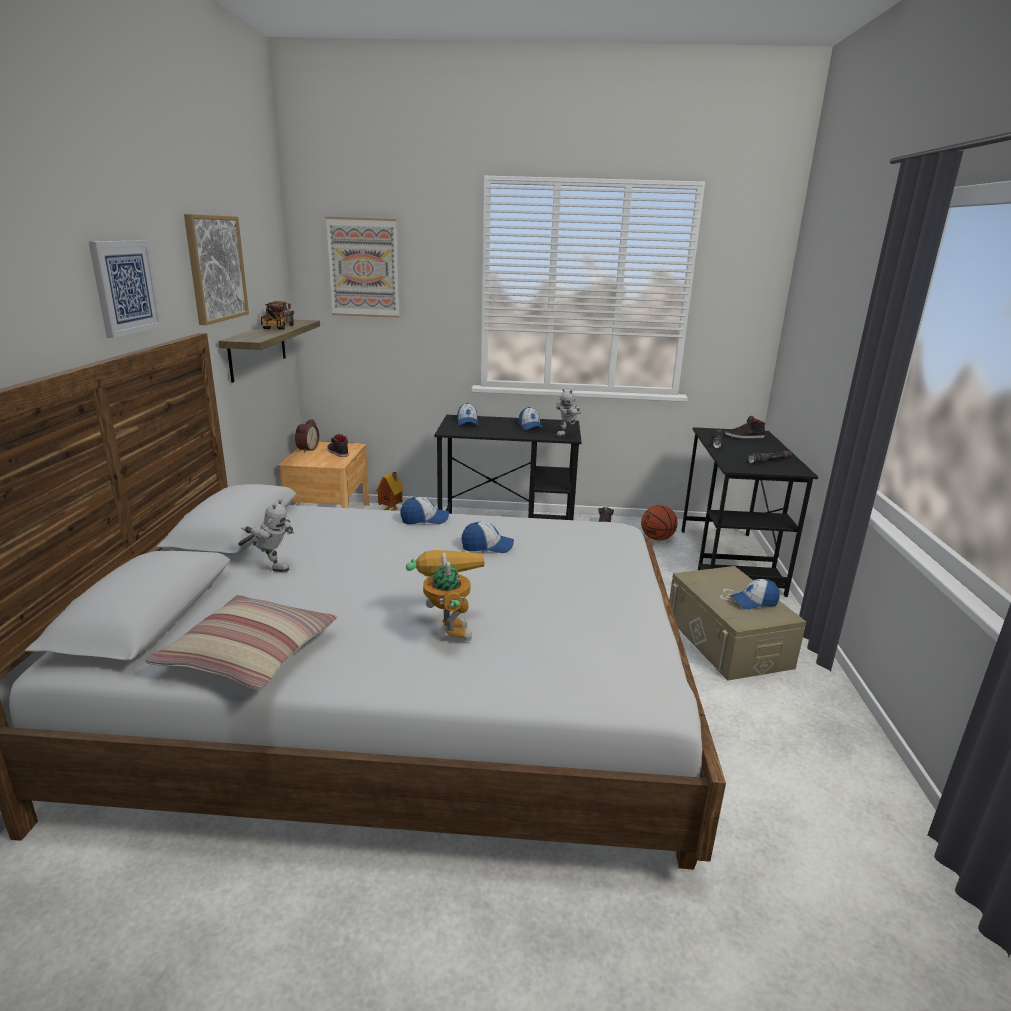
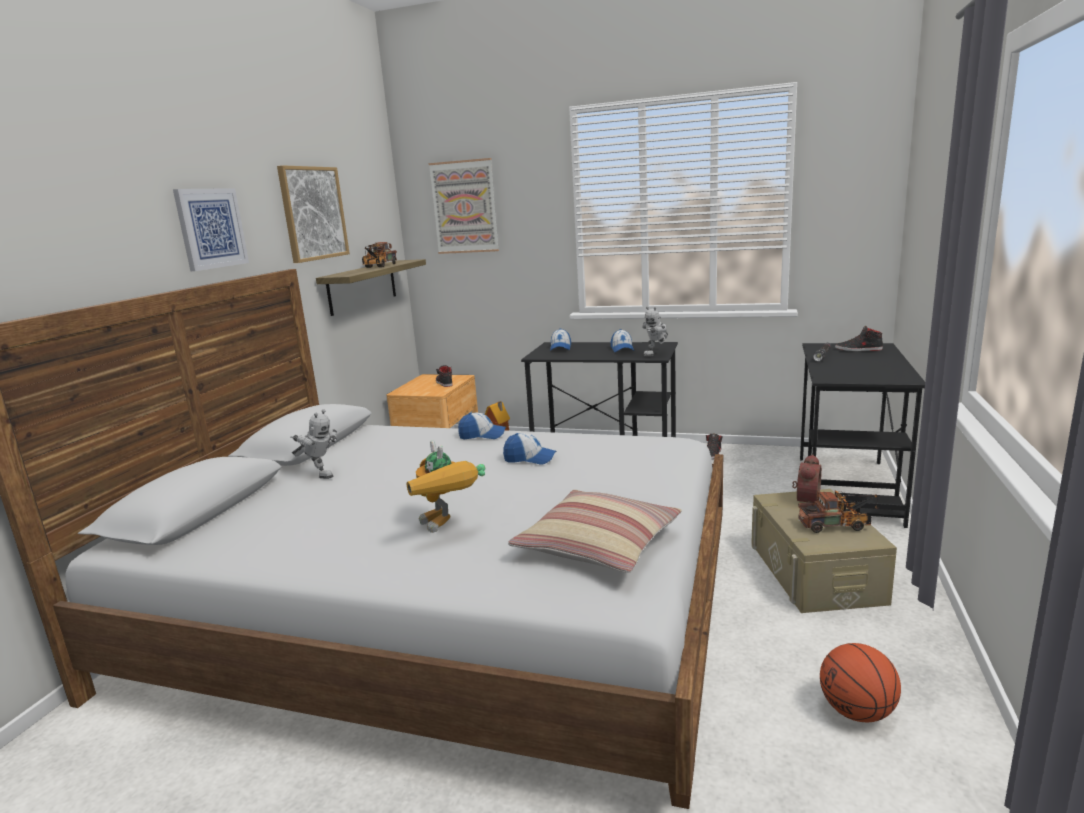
camera: 15 degrees right, 5 degrees down
(249, 654) = (258, 546): pillow -> pillow (598, 545)
(306, 449) = (417, 381): alarm clock -> alarm clock (805, 500)
(447, 626) = (447, 527): toy robot -> toy robot turned 150 degrees clockwise
(657, 538) = (769, 466): basketball -> basketball (857, 711)
(754, 601) = (838, 525): cap -> toy truck
(769, 461) = (875, 371): black flashlight -> none

